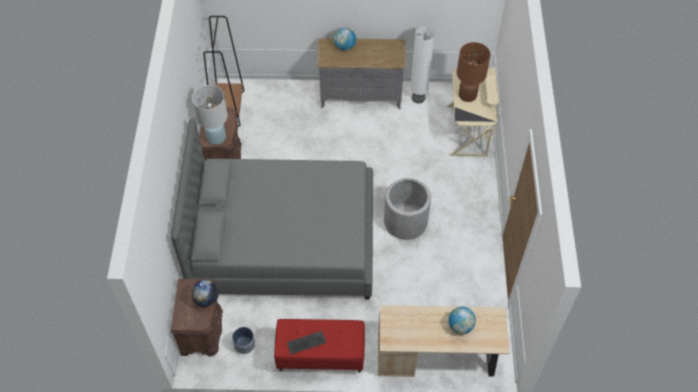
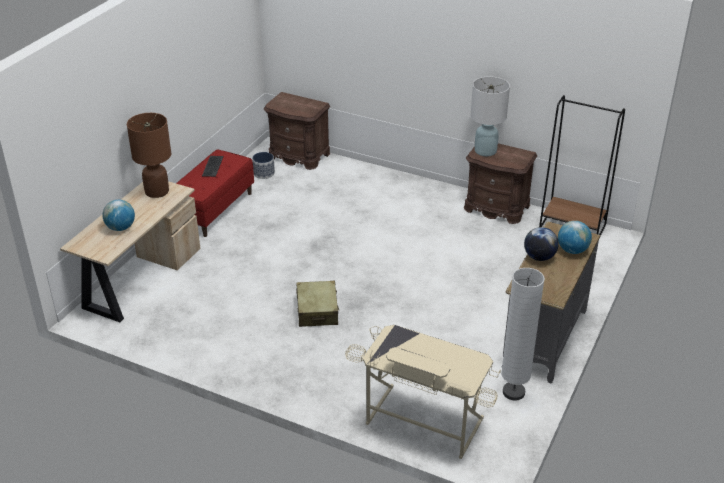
camera: 115 degrees right, 20 degrees down
(207, 299) = (294, 111): globe -> globe (539, 257)
(283, 240) = (359, 220): grey bed -> none
(405, 221) = (317, 311): grey planter -> beige suitcase
(467, 95) = (433, 354): brown table lamp -> brown table lamp (157, 192)

